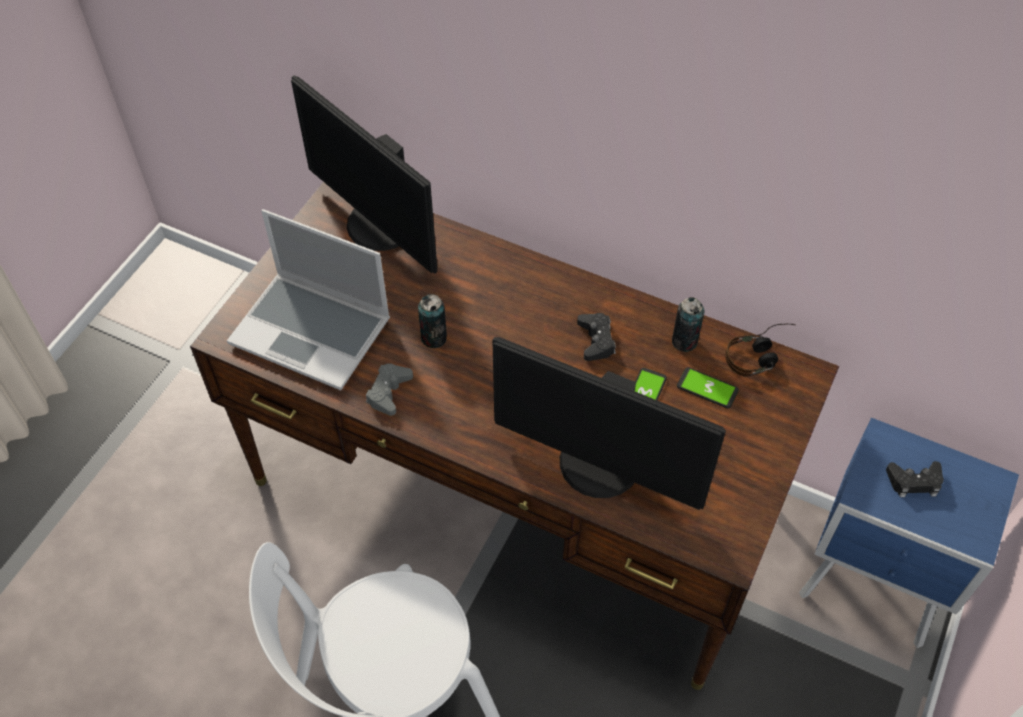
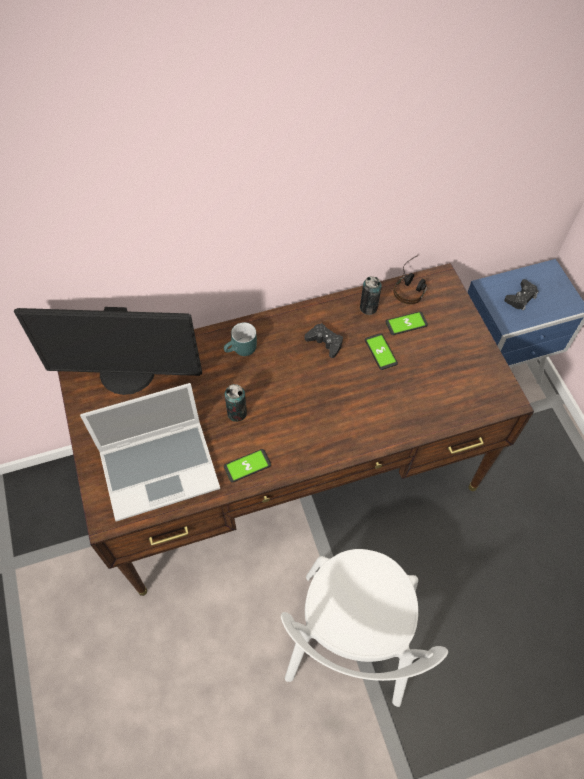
camera: 45 degrees left, 5 degrees up
(389, 392) = (247, 466): grey game controller -> phone
(505, 285) = (242, 350): none -> turquoise mug
(598, 466) = (401, 410): monitor -> none

